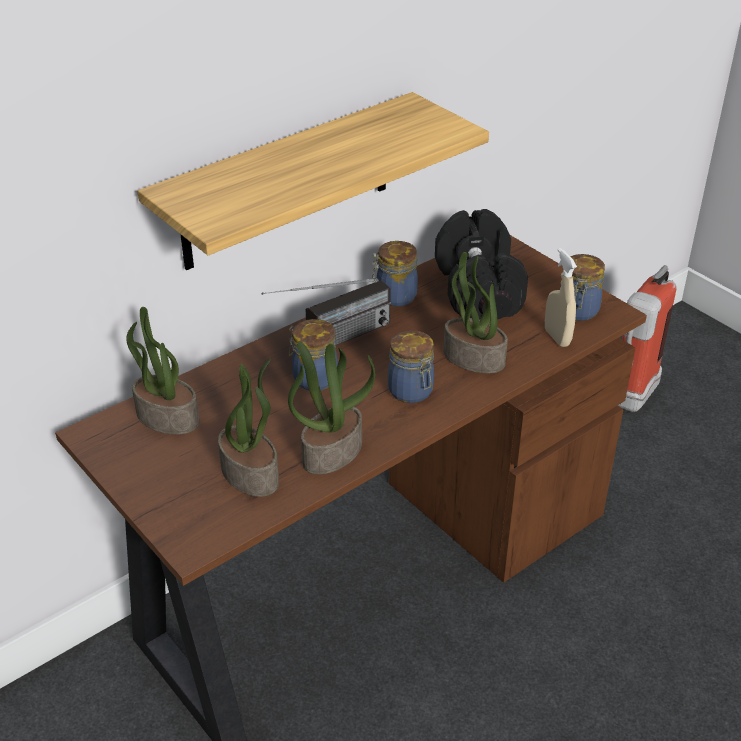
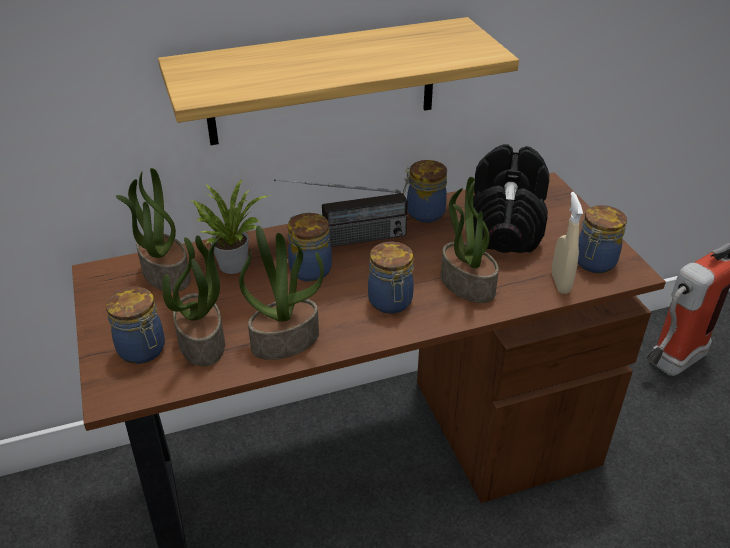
camera: 20 degrees right, 0 degrees up
(195, 497) = (143, 350): none -> jar
(230, 390) = (232, 263): none -> potted plant

